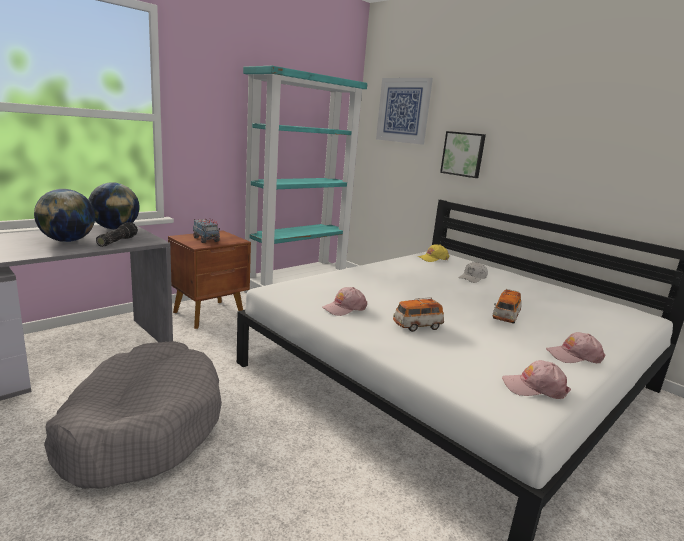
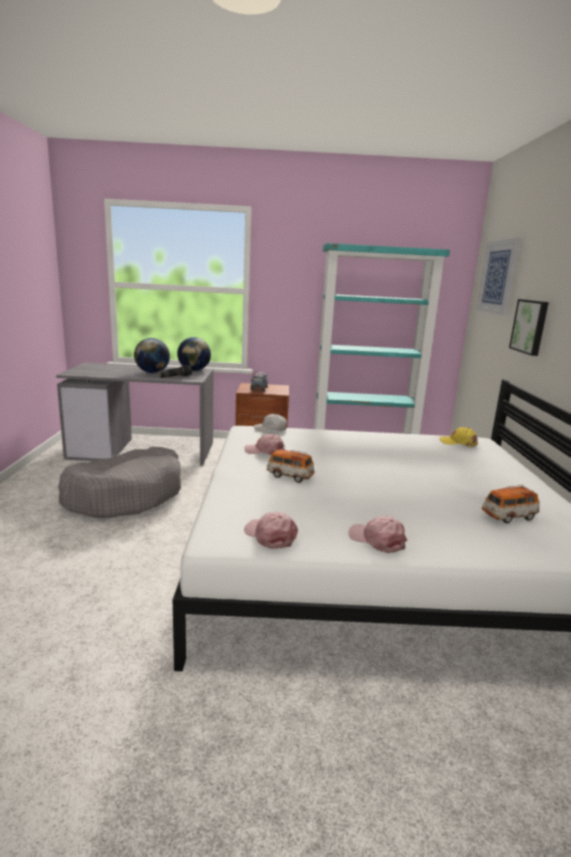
camera: 45 degrees right, 0 degrees up
(473, 278) = (456, 466): white cap -> white cap (270, 429)
(505, 317) = (391, 497): toy car -> toy car (508, 516)

